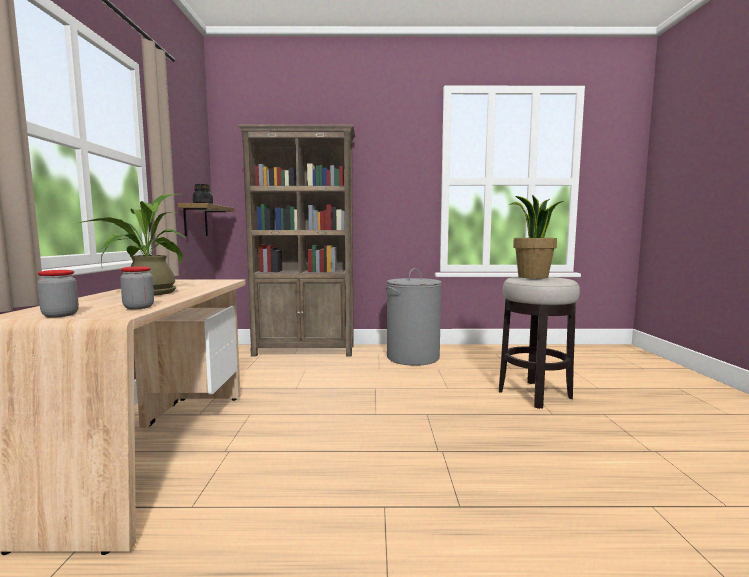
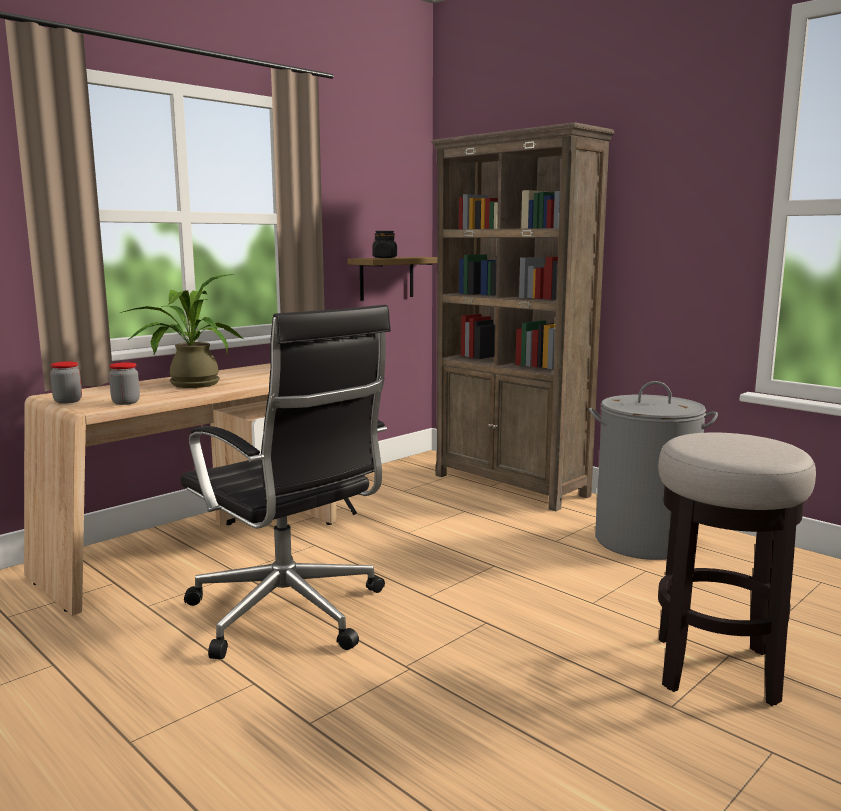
camera: 45 degrees right, 5 degrees up
(319, 457) = (290, 614): none -> black office chair
(533, 277) = (719, 440): potted plant -> none

